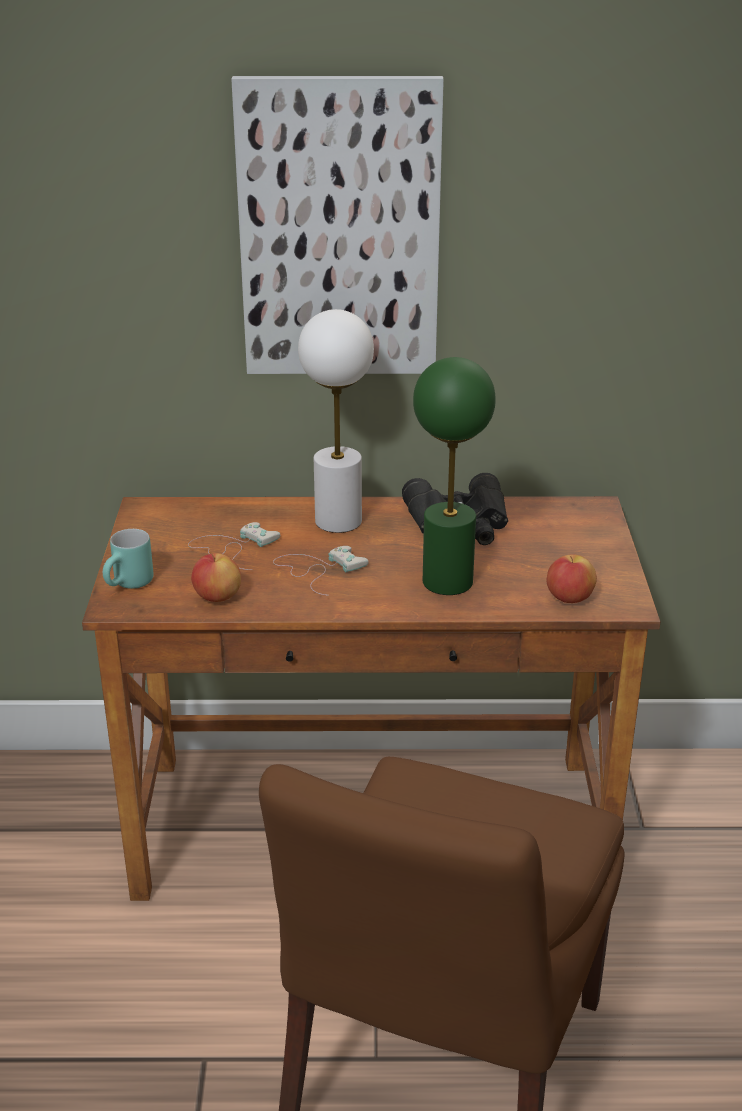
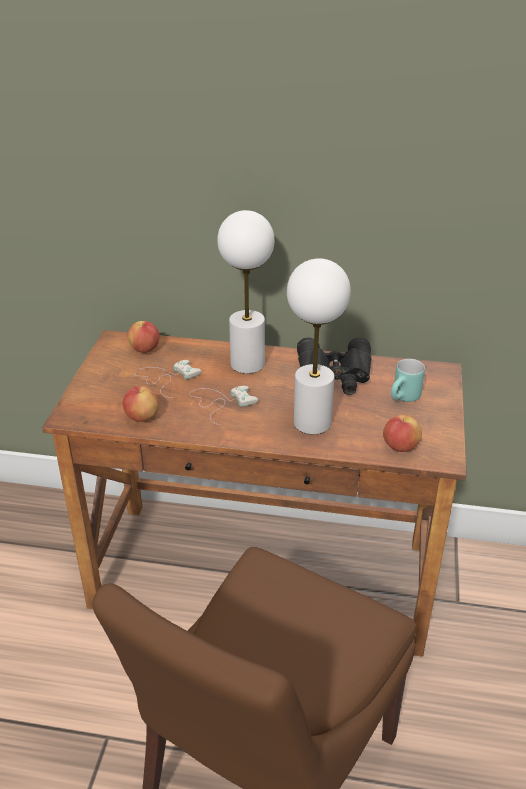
camera: 10 degrees right, 5 degrees up
(130, 585) = (84, 401): turquoise mug -> turquoise mug (405, 399)
(191, 516) = (145, 349): none -> apple
(339, 231) = (258, 149): picture -> none
(447, 581) = (312, 422): green table lamp -> white table lamp

